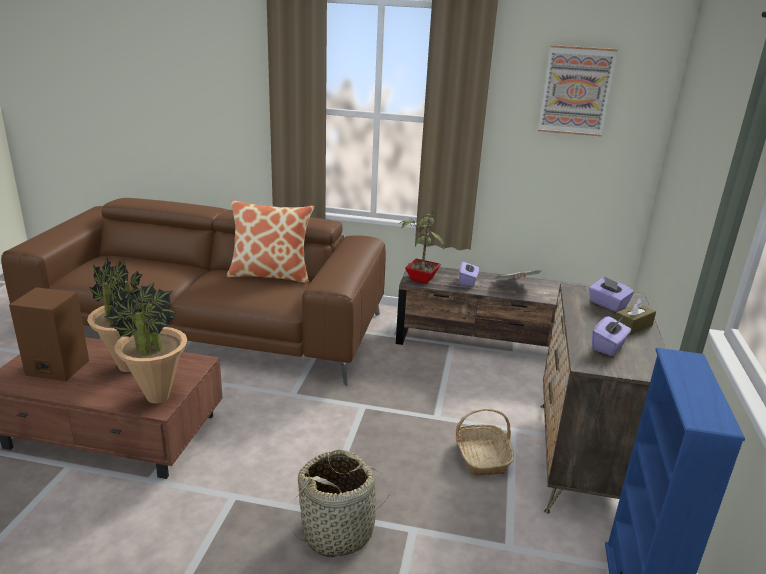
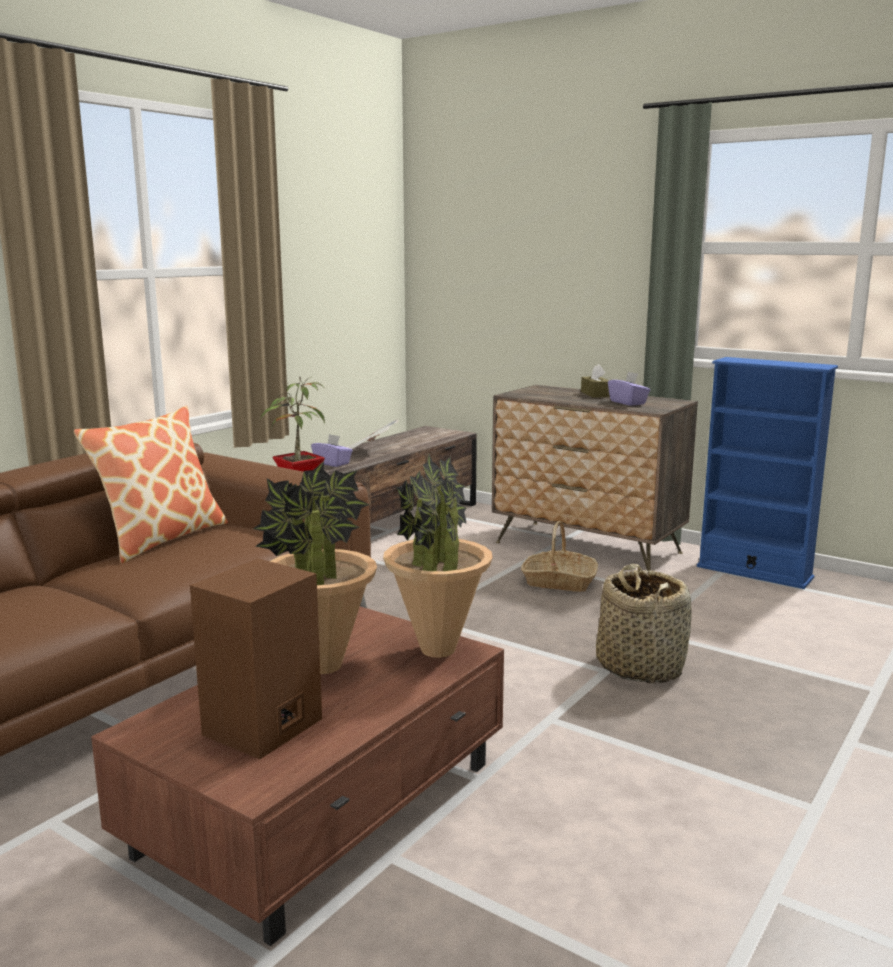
camera: 65 degrees left, 10 degrees down
(576, 91) = (338, 219): picture -> none
(607, 304) = (551, 393): purple tissue box -> none

